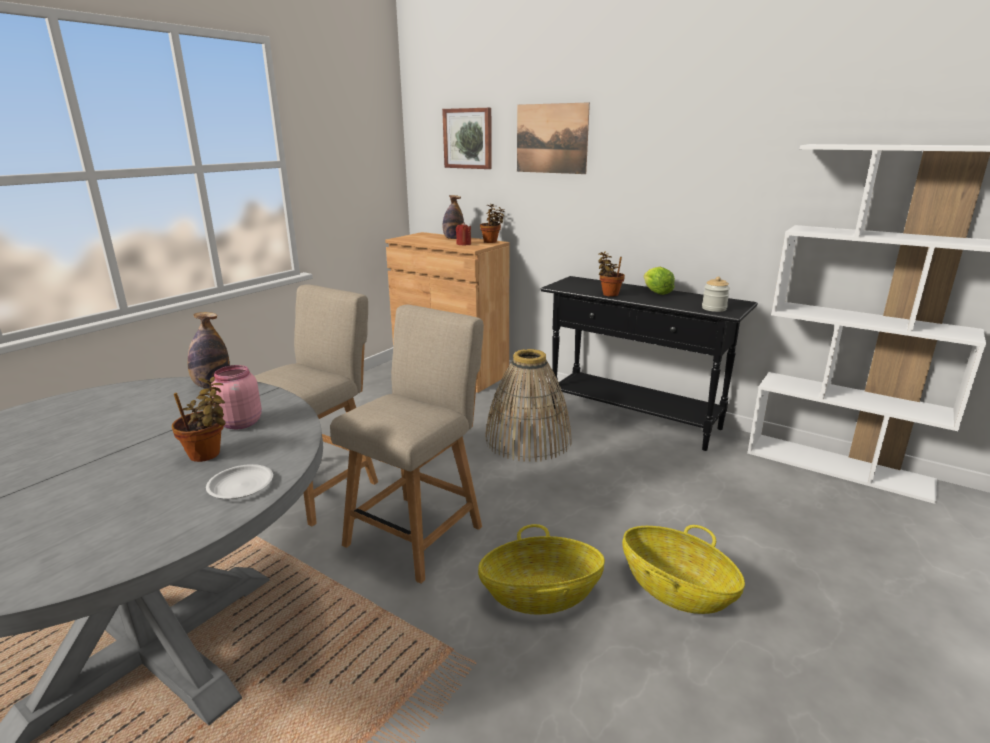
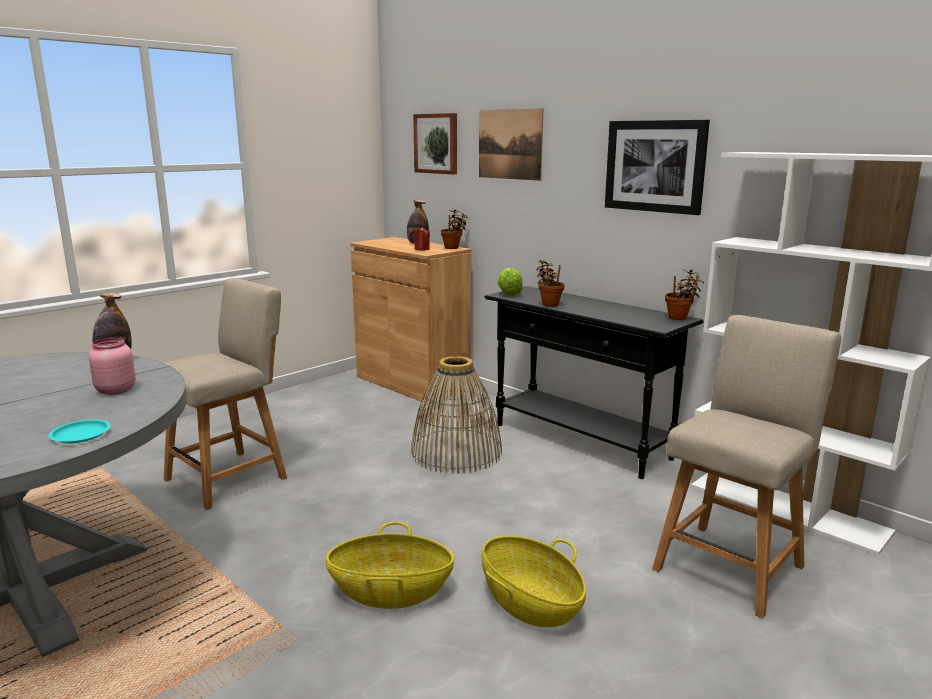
camera: 10 degrees right, 5 degrees down
(208, 455) = (72, 411): potted plant -> potted plant (679, 318)
(240, 485) = (80, 435): white plate -> turquoise plate
(418, 532) = (302, 525): beige chair -> beige chair (731, 564)
(656, 292) = (601, 305): lettuce -> lettuce (508, 293)
(711, 159) = (655, 166): none -> picture
(714, 308) = (647, 323): jar -> none

